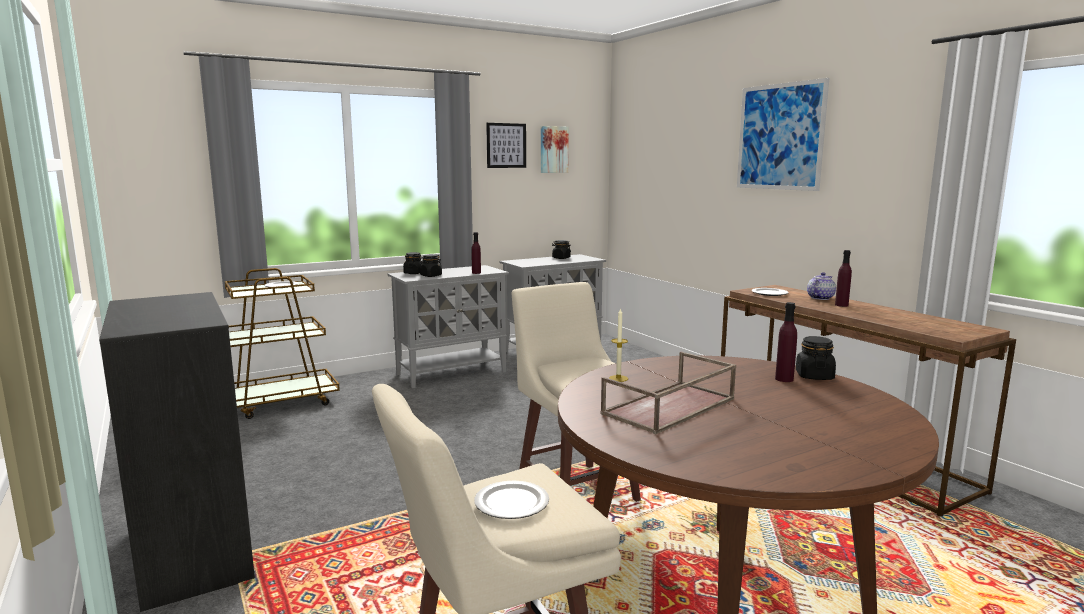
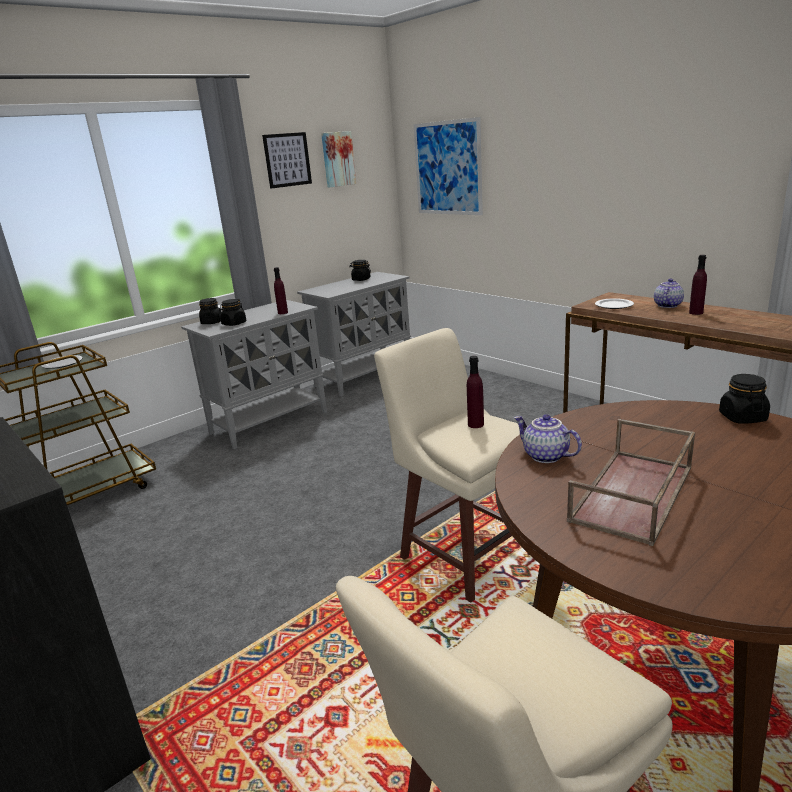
camera: 10 degrees left, 10 degrees up
(512, 503) = (529, 684): plate -> none
(618, 378) = (544, 456): candle -> teapot
(780, 137) = (601, 130): picture -> picture (448, 168)
(784, 379) = (716, 427): purple bottle -> purple bottle (475, 424)

